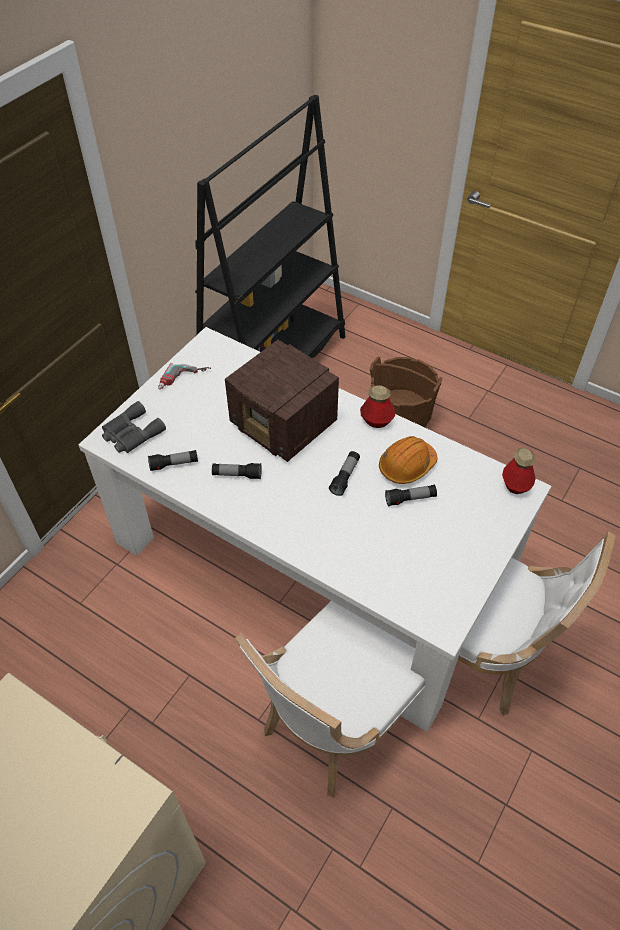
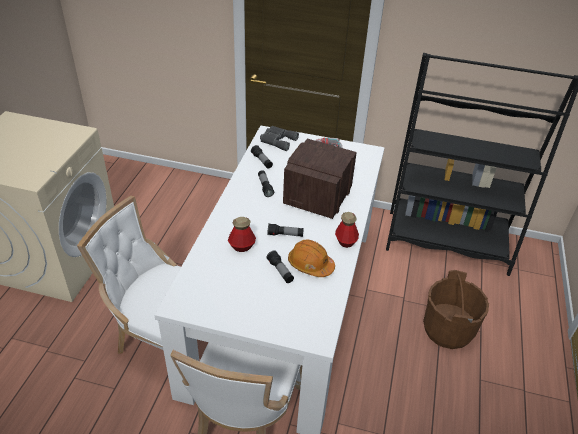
camera: 70 degrees right, 10 degrees down
(515, 485) = (322, 332): bottle -> bottle (242, 246)

